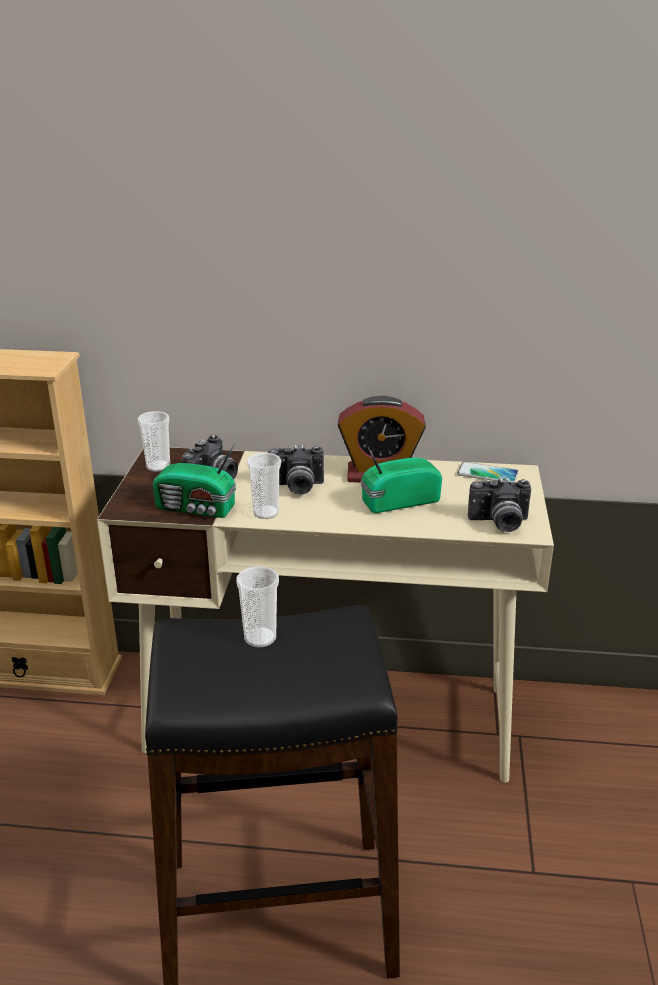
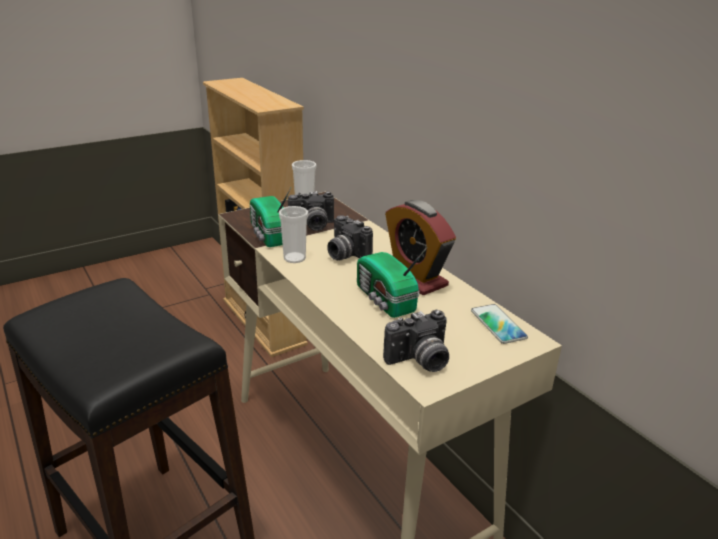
camera: 50 degrees right, 0 degrees up
(260, 638) = (131, 319): cup -> none
(397, 501) = (385, 300): radio -> radio turned 150 degrees counterclockwise
(499, 523) = (419, 361): camera -> camera turned 75 degrees counterclockwise

